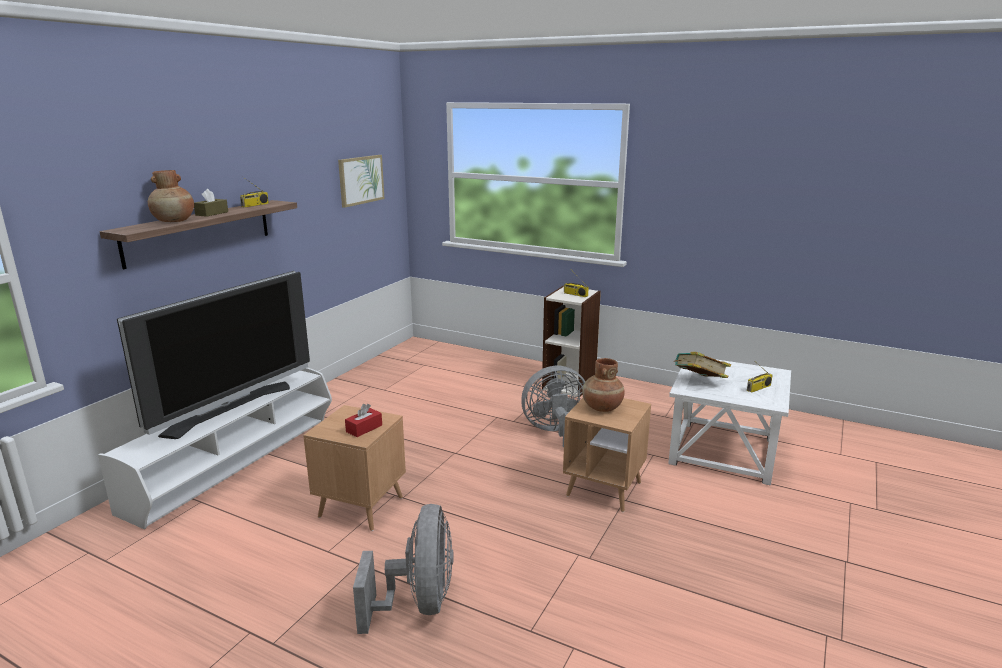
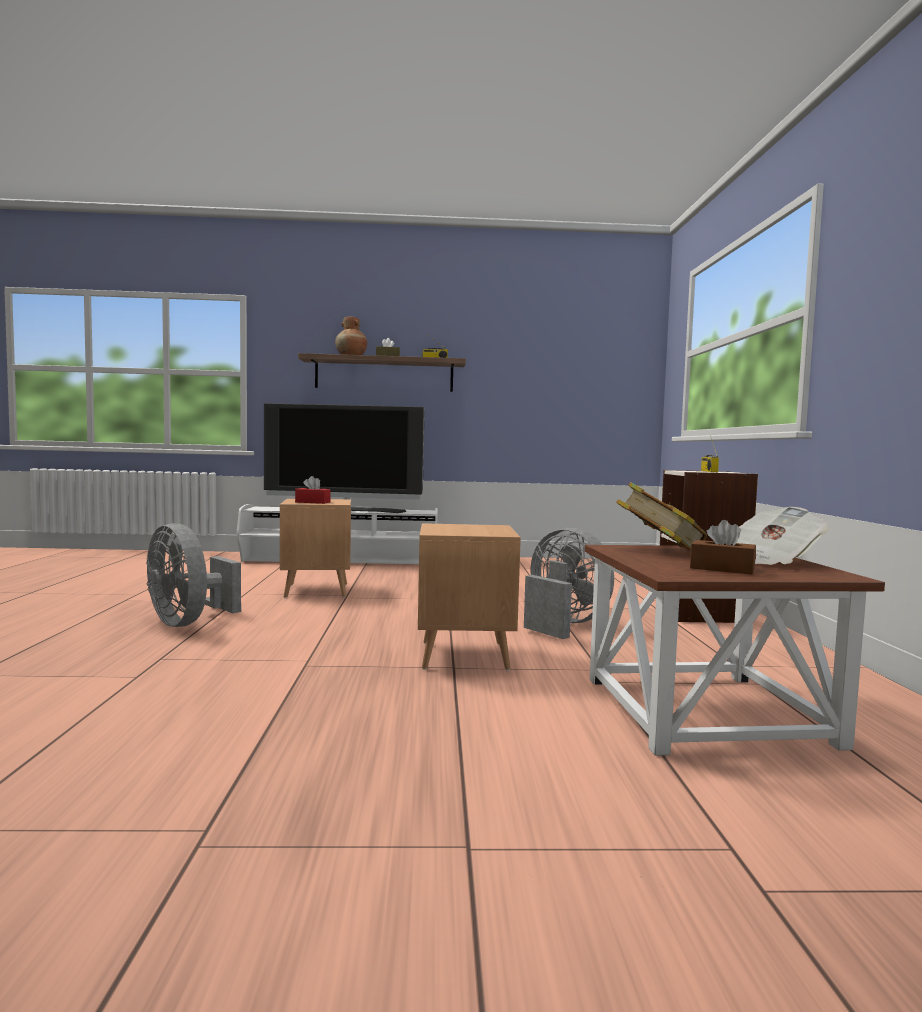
camera: 60 degrees right, 15 degrees down
(361, 180) = (587, 362): picture -> none
(418, 603) = (188, 622): grey fan -> grey fan turned 75 degrees clockwise
(602, 407) = (468, 528): brown vase -> none
(725, 451) = (709, 712): white side table -> brown side table
(738, 370) = (770, 561): none -> newspaper
(758, 388) = (722, 569): radio -> brown tissue box

